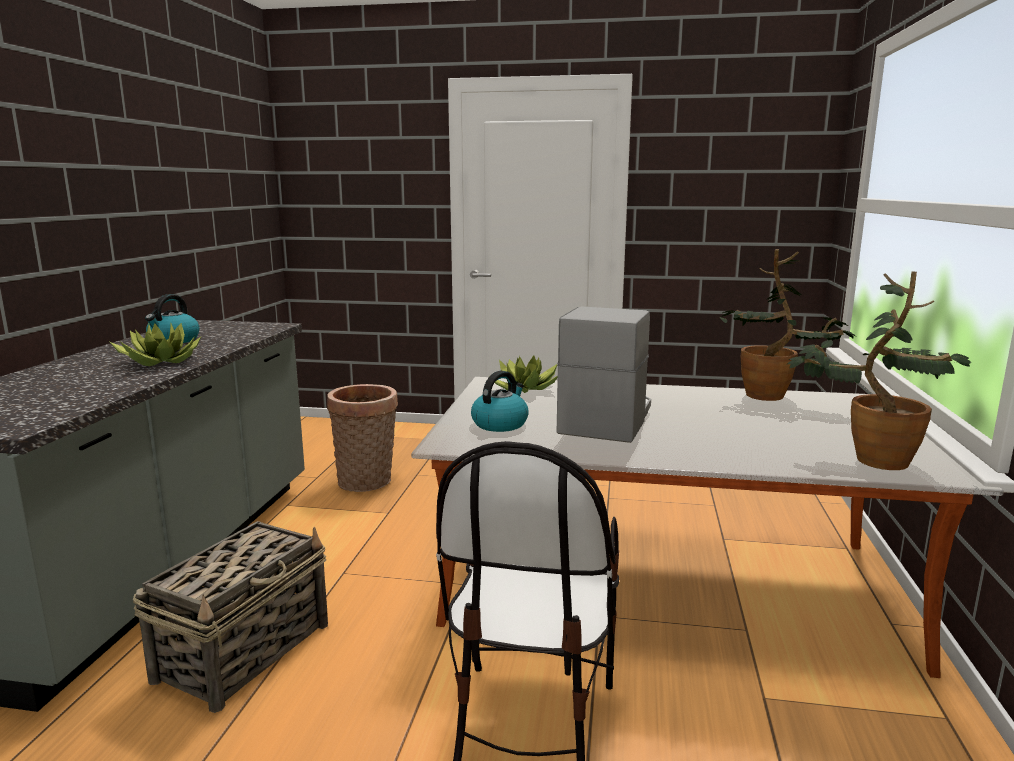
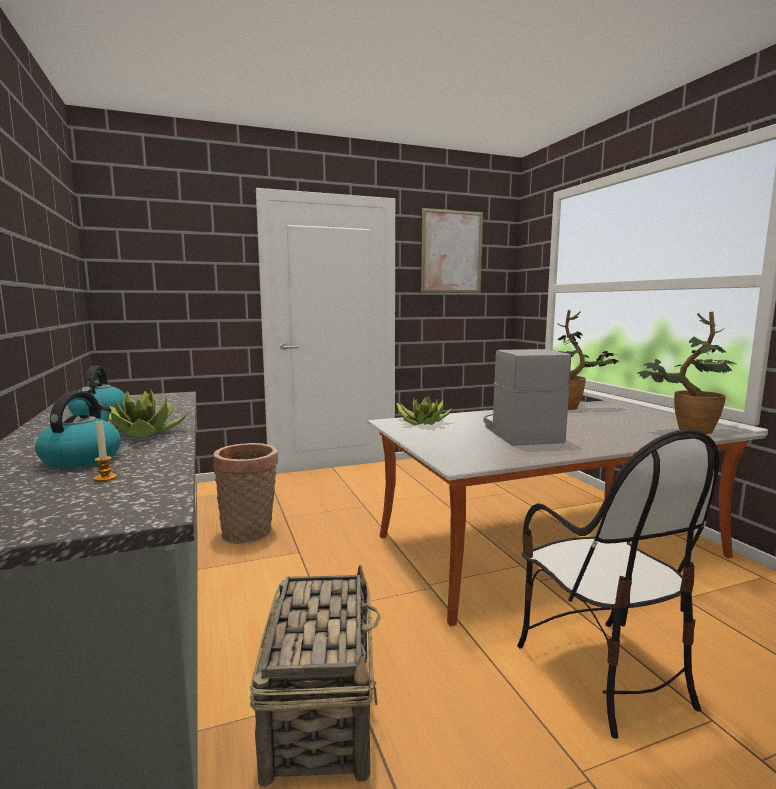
camera: 30 degrees left, 5 degrees down
(53, 397) = (105, 478): none -> candle
(500, 424) = (462, 446): kettle -> kettle (82, 459)
(720, 145) = (451, 251): none -> picture

